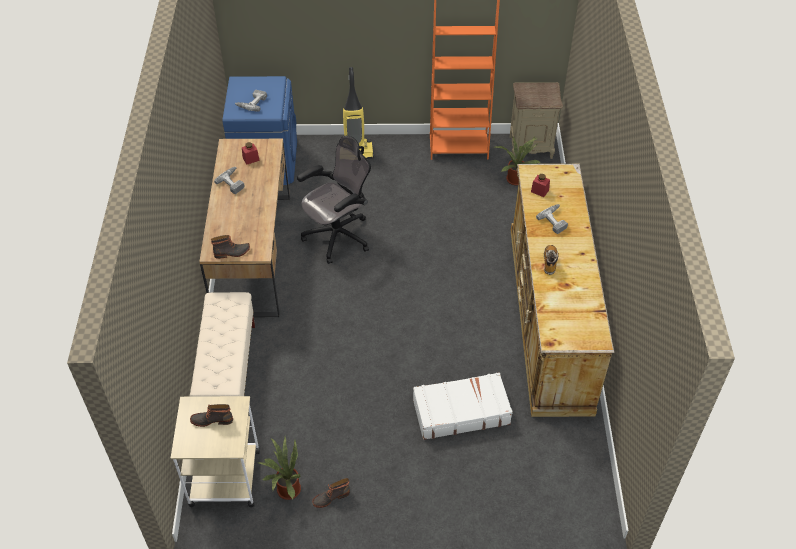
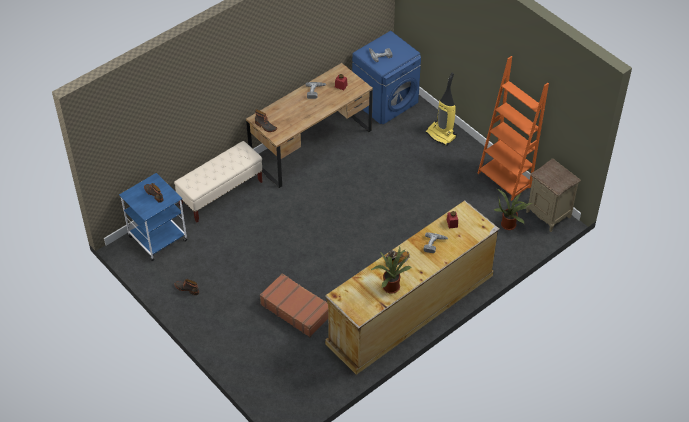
camera: 50 degrees right, 0 degrees up
(225, 476) = (158, 237): beige cart -> blue cart
(286, 489) = (174, 267): potted plant -> potted plant (390, 286)
(338, 236) = (365, 172): office chair -> none
(460, 411) = (296, 309): white suitcase -> brown suitcase

